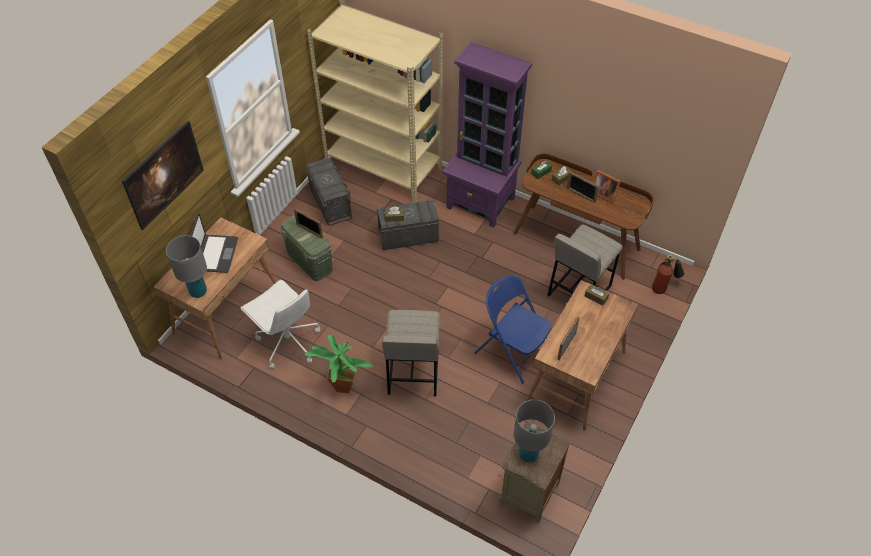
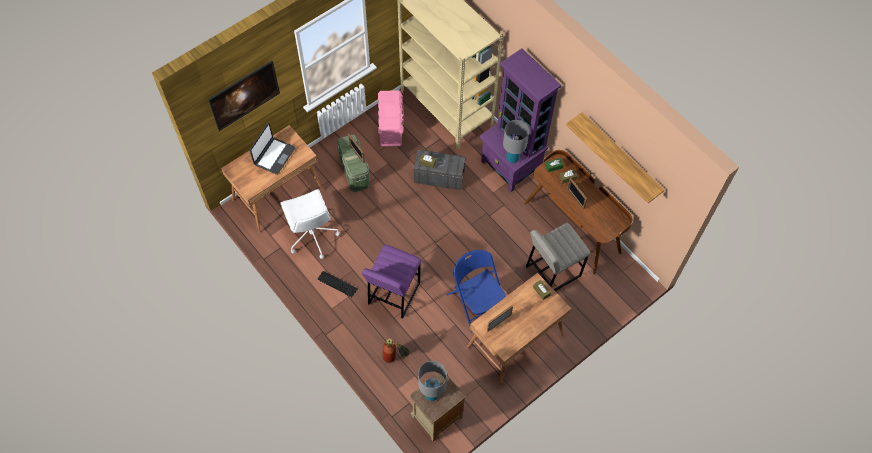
camera: 20 degrees right, 10 degrees up
(198, 292) = (250, 183): grey table lamp -> grey table lamp (512, 158)
(330, 203) = (391, 126): grey storage box -> pink storage box
(341, 385) = (337, 284): potted plant -> keyboard
(413, 374) = (393, 294): grey chair -> purple chair
(603, 194) = (594, 203): picture frame -> none
(624, 119) = (620, 156): none -> shelf
(664, 287) = (623, 292): fire extinguisher -> fire extinguisher (394, 357)

